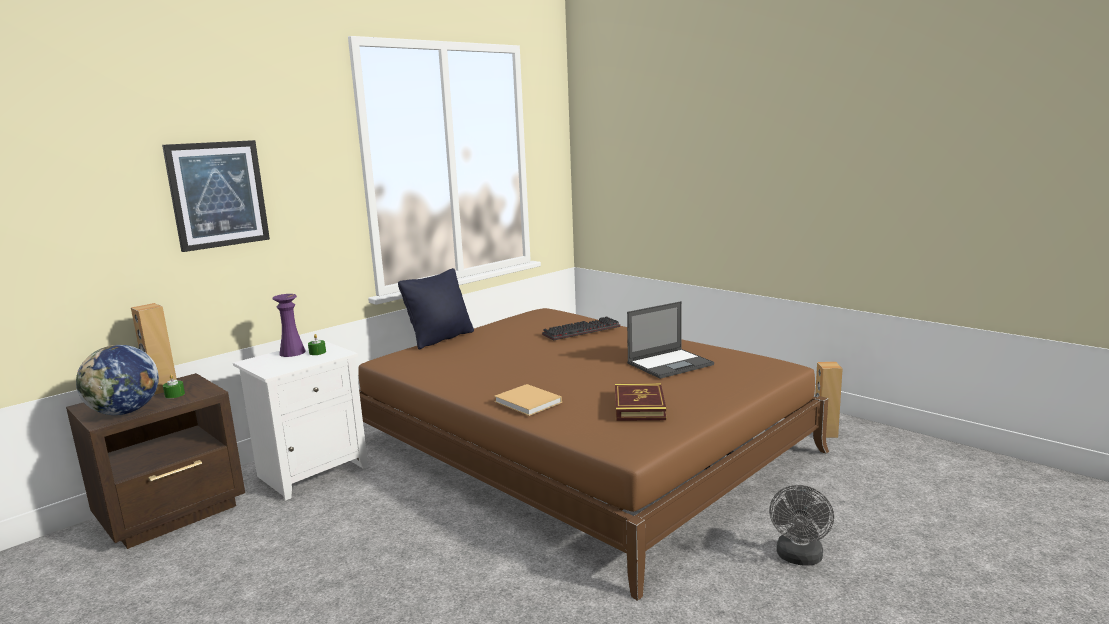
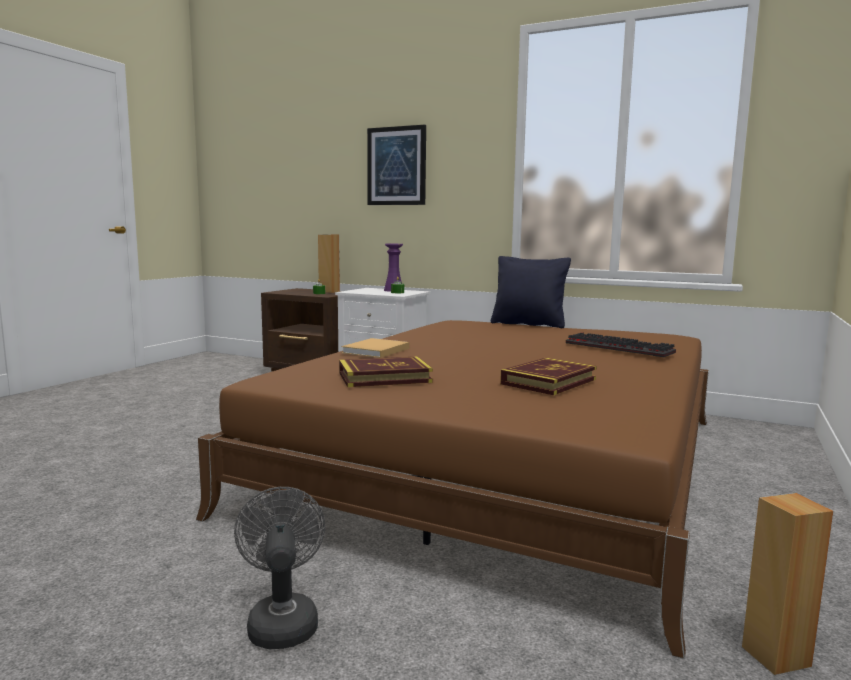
camera: 70 degrees right, 5 degrees down
(125, 412) = (289, 292): globe -> none
(670, 364) = (548, 382): laptop -> book
(799, 558) = (282, 620): grey fan -> grey fan turned 75 degrees clockwise

